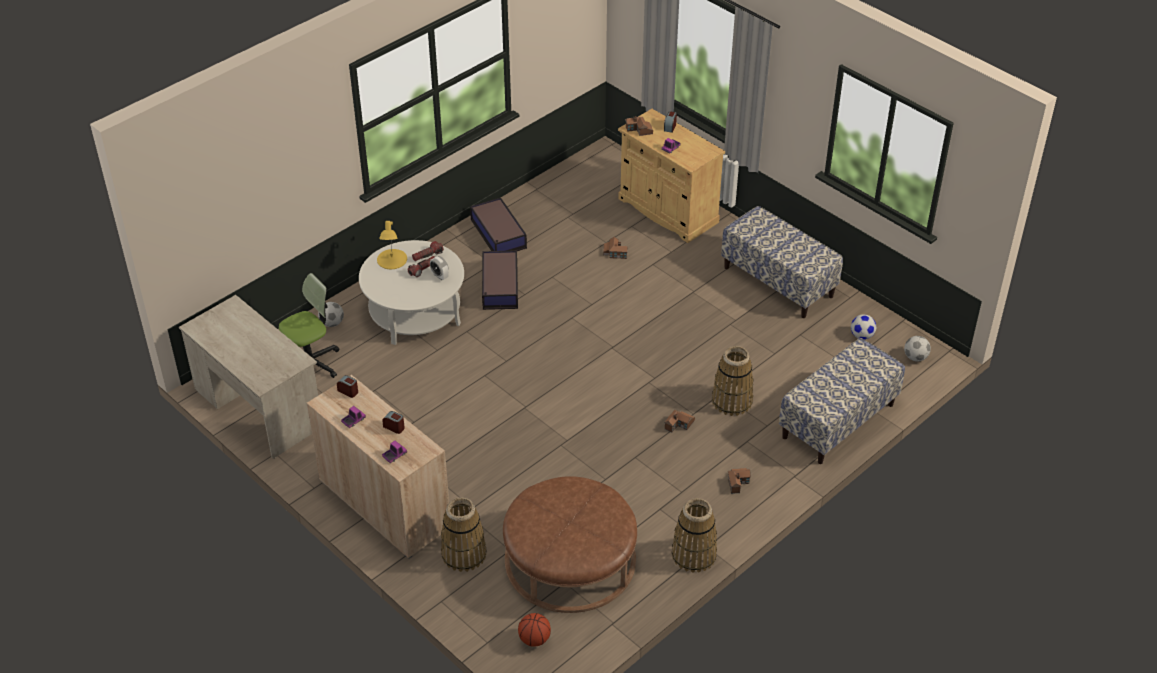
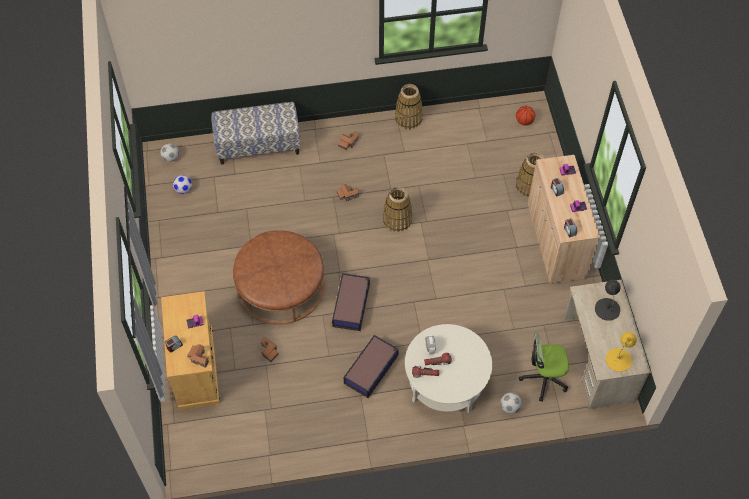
camera: 145 degrees left, 15 degrees up
(259, 360) = (607, 309): none -> black table lamp
(391, 259) = (453, 385): yellow table lamp -> yellow table lamp (619, 359)
(498, 234) = (334, 422): storage box -> storage box (351, 304)
(570, 559) = (474, 151): brown ottoman -> brown ottoman (280, 285)
(731, 401) = (303, 192): basket -> basket (397, 219)
(778, 282) = (188, 259): bench -> none

